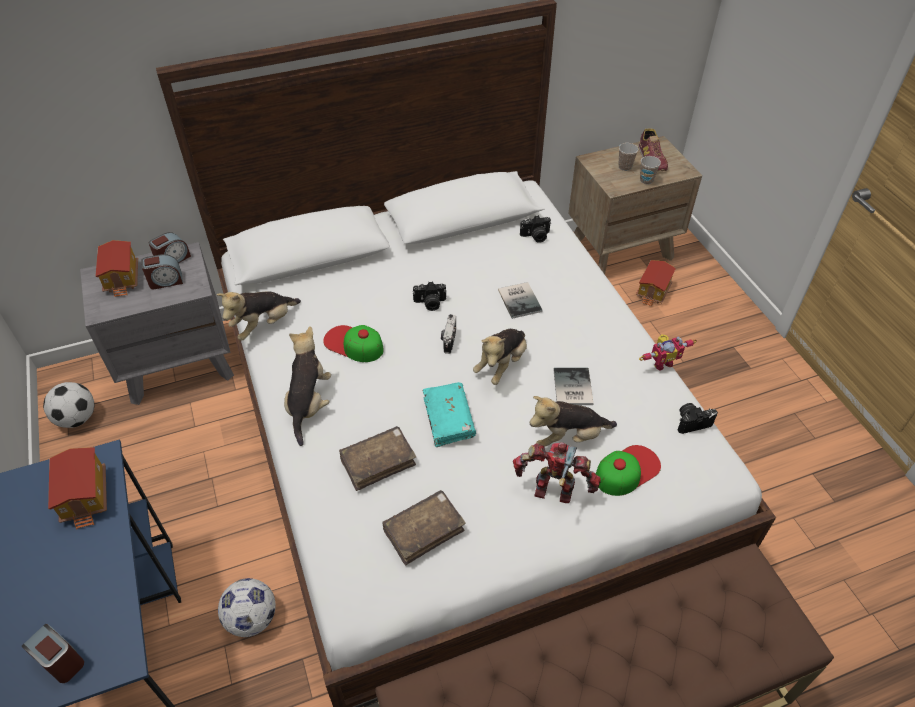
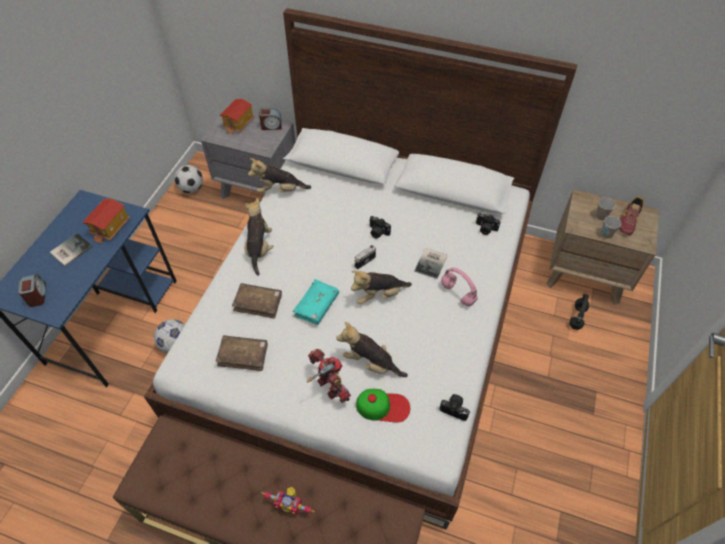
camera: 40 degrees right, 5 degrees up
(166, 281) = (257, 137): alarm clock -> none
(309, 403) = (259, 248): plush toy -> plush toy turned 45 degrees counterclockwise
(353, 344) = (312, 230): cap -> none
(571, 388) = (403, 336): book -> book (70, 250)
(575, 313) = (457, 293): none -> pink headphones
(654, 291) = (577, 318): toy house -> black headphones
(661, 362) = (478, 359): toy robot -> toy robot (290, 504)

